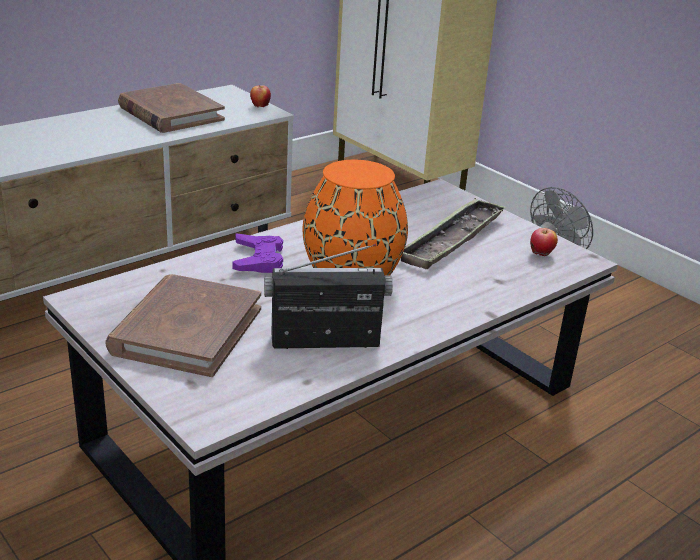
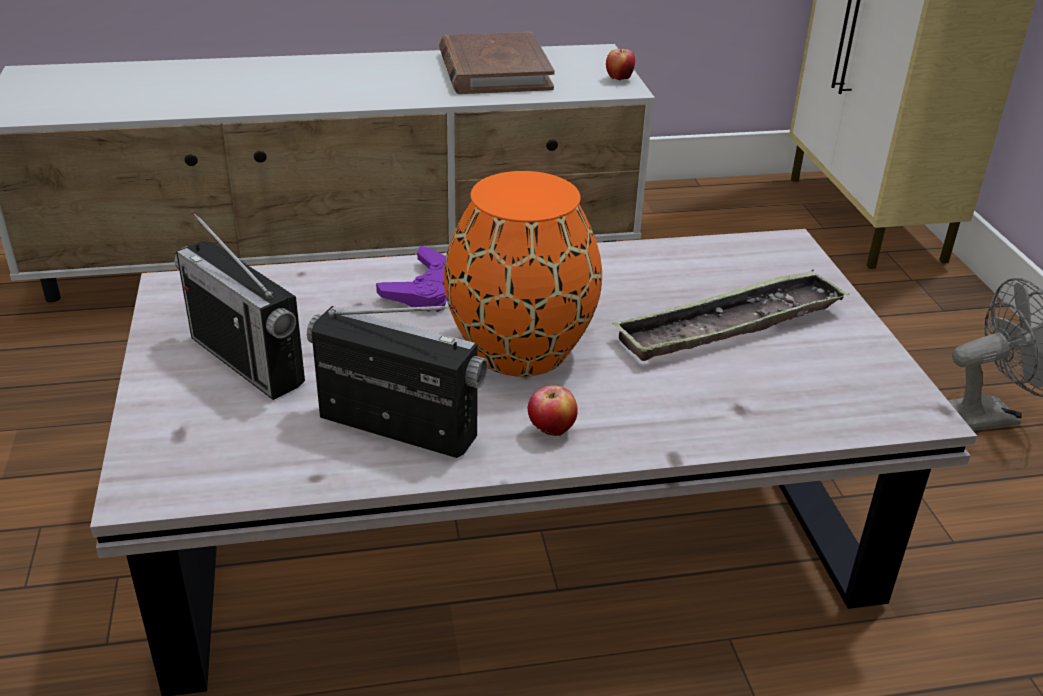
camera: 30 degrees right, 5 degrees up
(187, 330) = (246, 361): brown book -> radio
(541, 255) = (851, 385): apple -> apple (551, 431)

